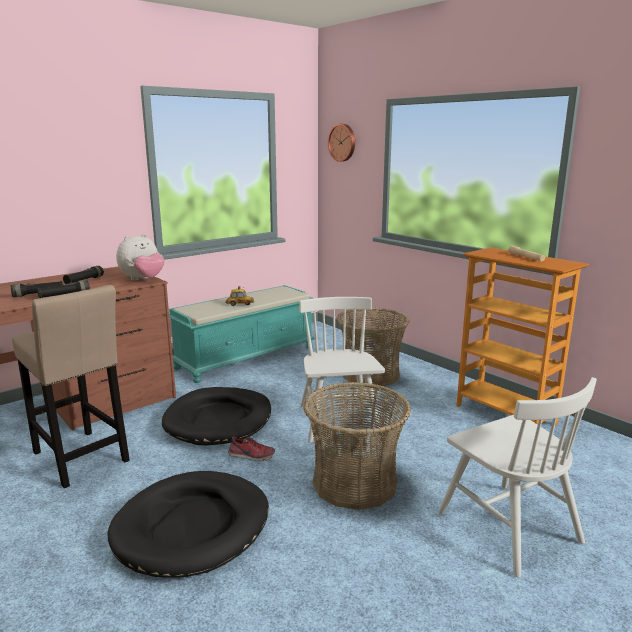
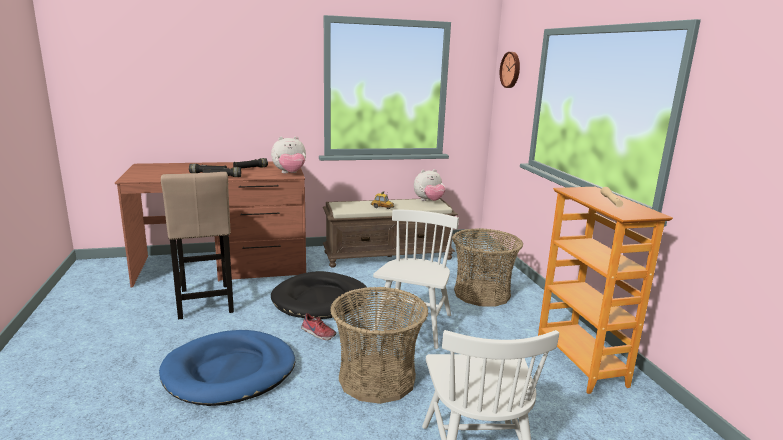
camera: 25 degrees right, 0 degrees up
(192, 527) = (230, 372): black dog bed -> blue dog bed
(246, 357) = (388, 255): turquoise bench -> brown bench
(278, 290) = (429, 201): none -> plush toy

